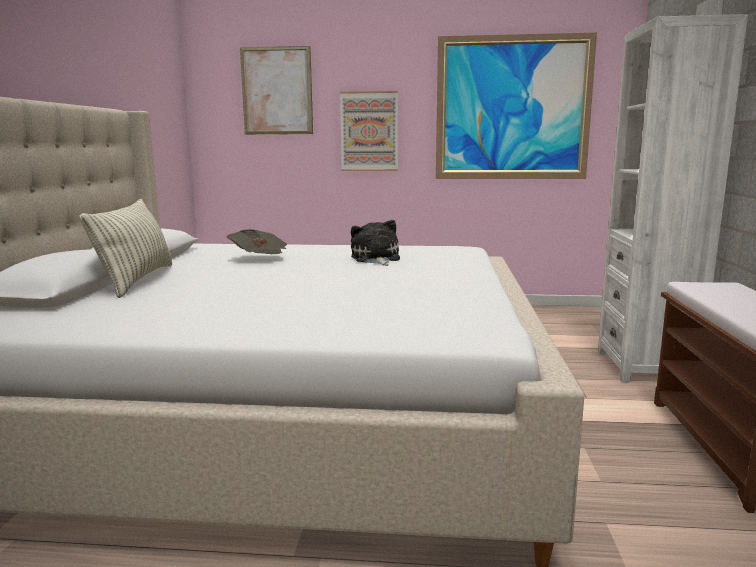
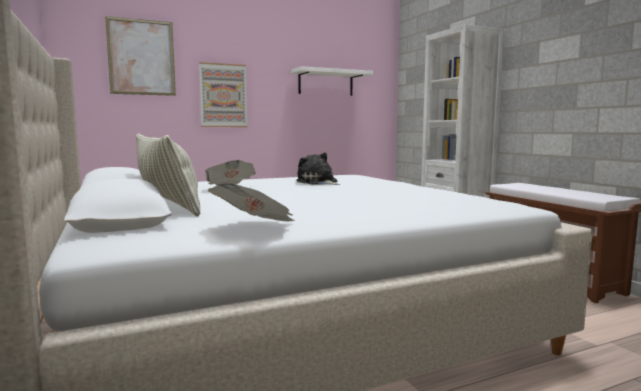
camera: 30 degrees left, 5 degrees down
(113, 322) = (256, 227): none -> newspaper
(513, 108) = (326, 83): picture -> white shelf

